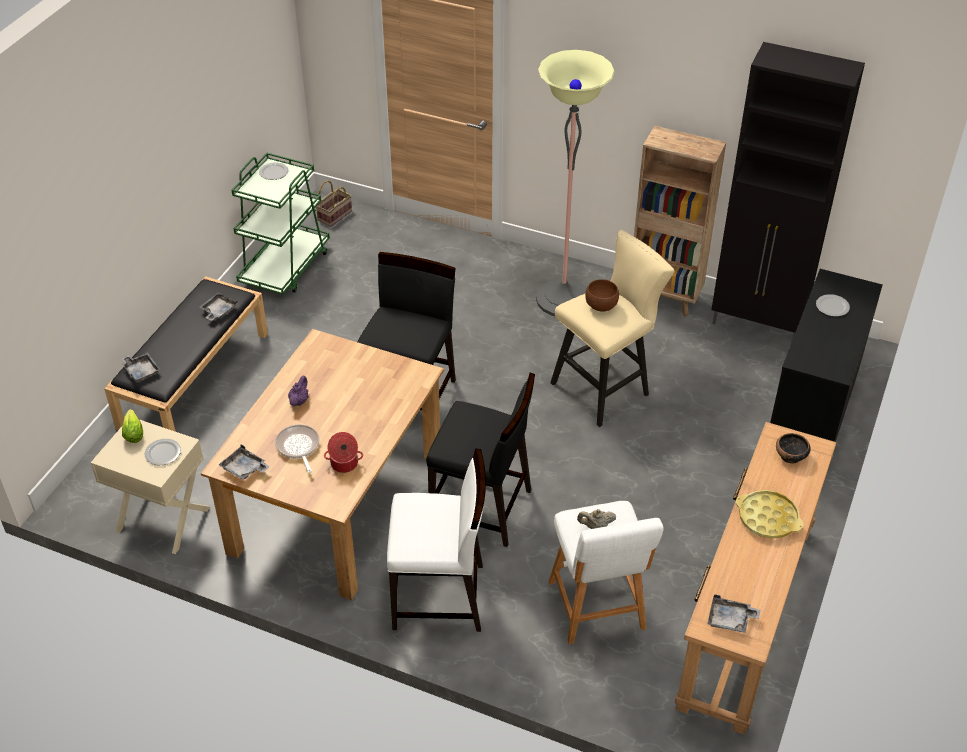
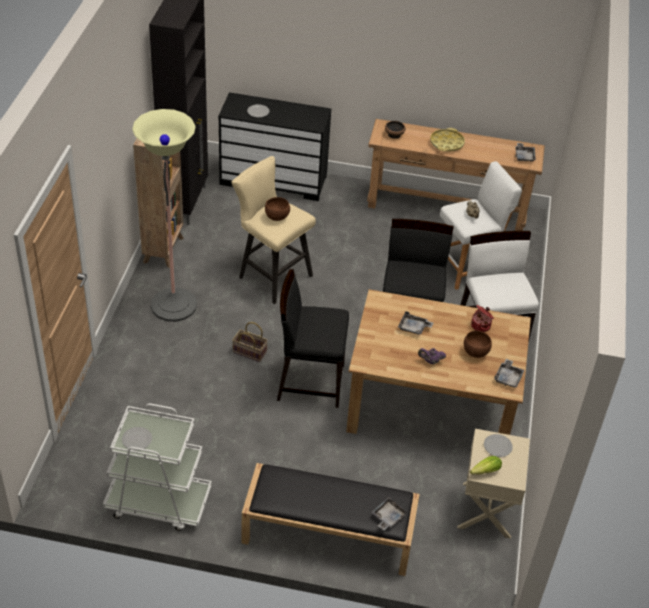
camera: 105 degrees left, 0 degrees up
(218, 311) = (296, 481): grey tray -> grey tray (413, 328)
(285, 267) = (158, 502): green cart -> white cart
(298, 447) = (476, 352): frying pan -> brown bowl
(335, 215) = (68, 480): basket -> basket (248, 352)

